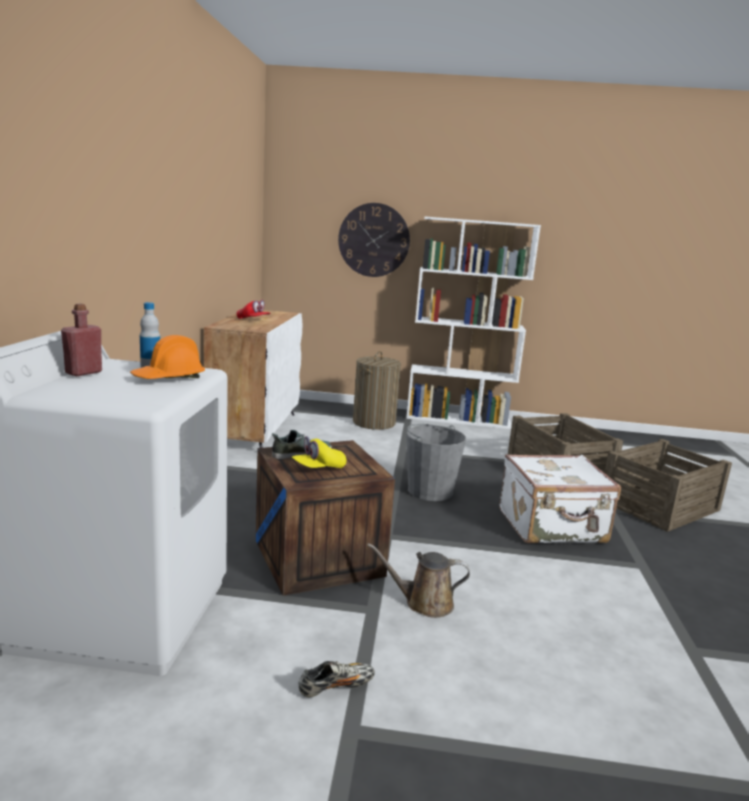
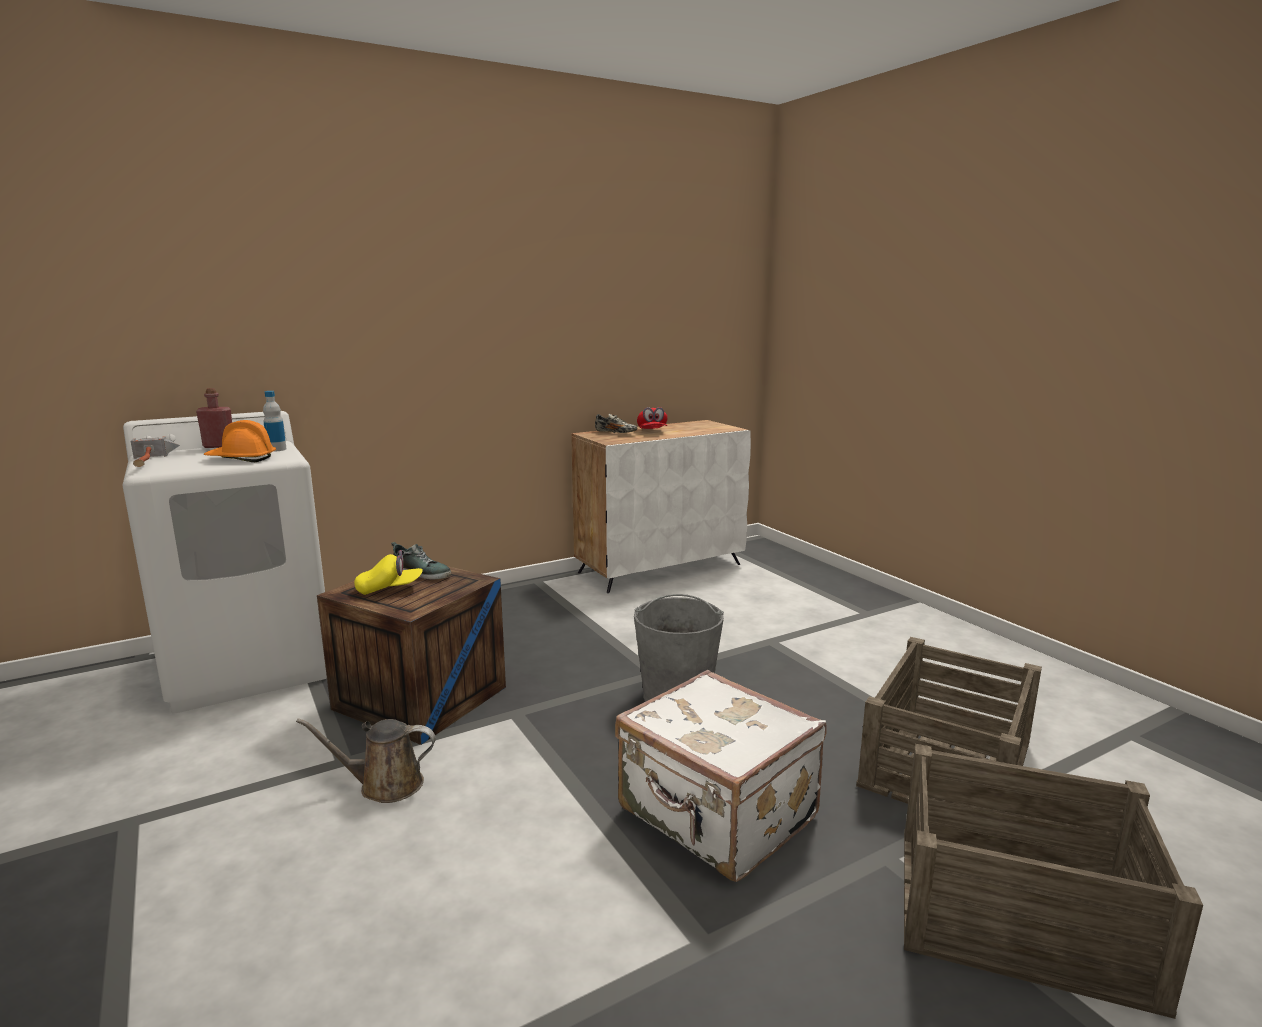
camera: 55 degrees right, 0 degrees up
(100, 398) = (153, 463): none -> hammer
(319, 468) = (389, 589): yellow cap -> yellow cap turned 150 degrees clockwise
(336, 687) = (193, 790): shoe -> shoe (616, 433)
(374, 240) = (879, 329): wall clock -> none
(374, 422) = (816, 600): laundry basket -> none
(424, 603) = (385, 785): brown watering can -> brown watering can turned 60 degrees counterclockwise
(459, 419) = (966, 635): white bookcase -> none

